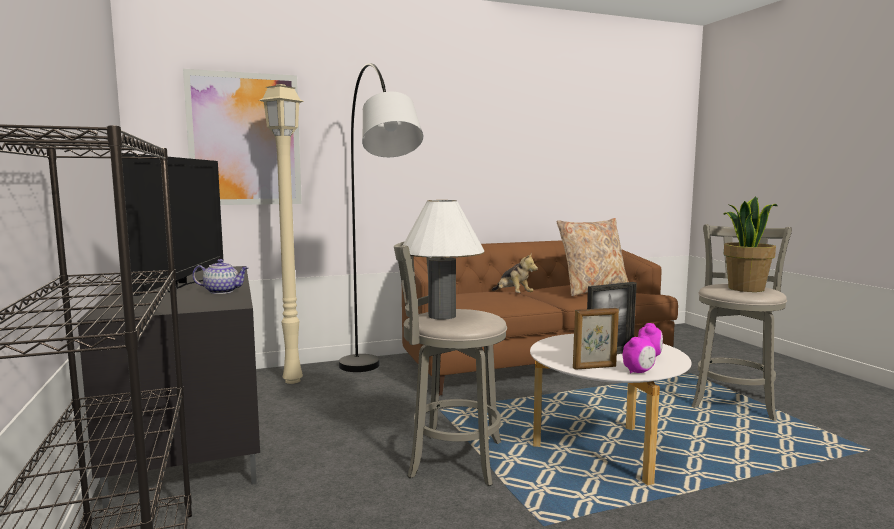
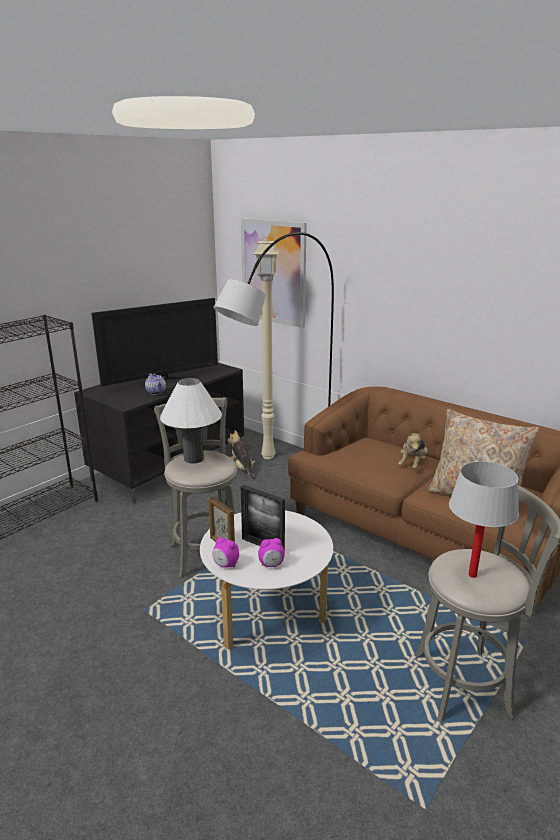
camera: 60 degrees right, 15 degrees up
(295, 398) = (242, 469): none -> plush toy
(745, 289) = (472, 575): potted plant -> white table lamp

